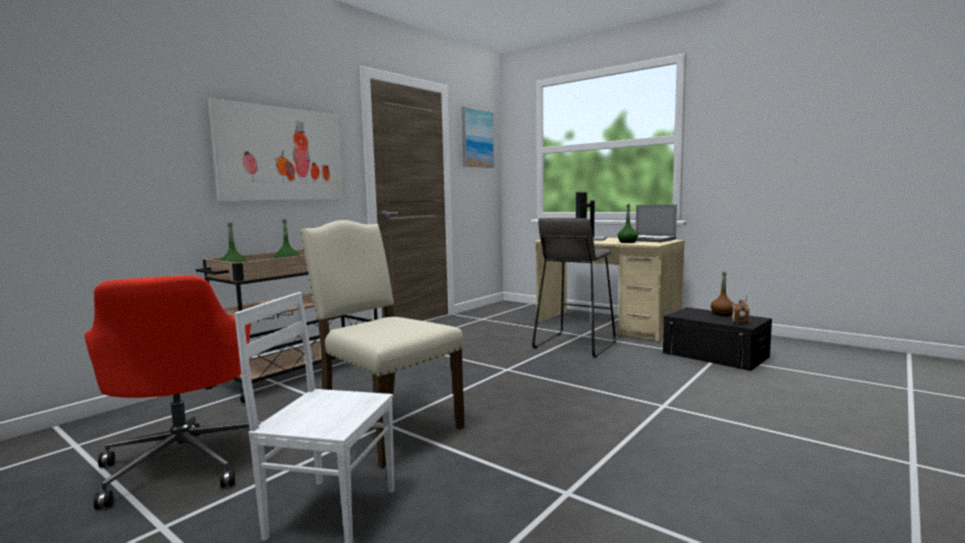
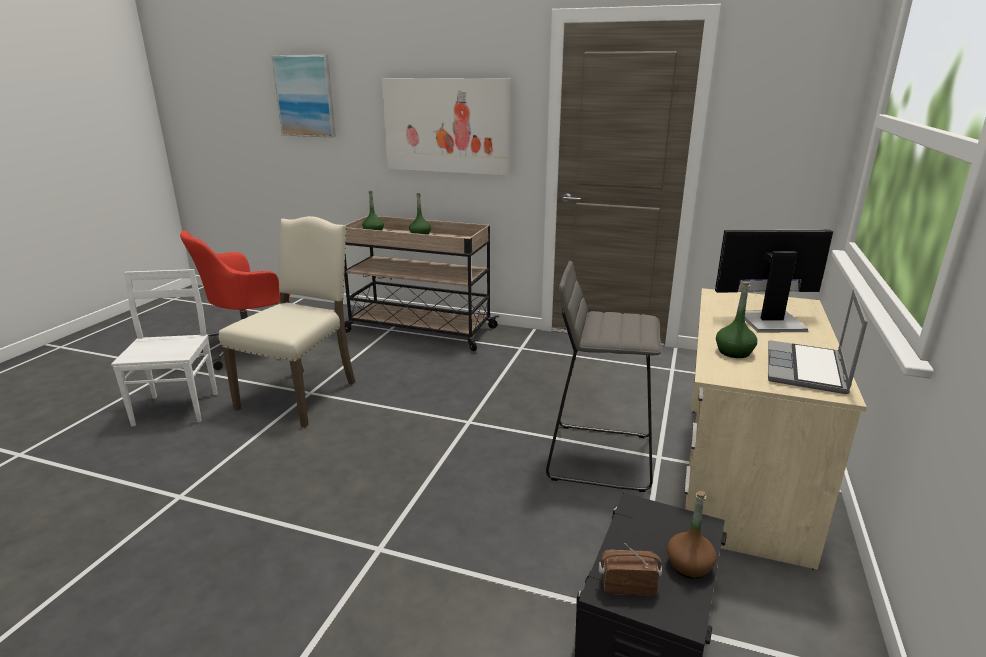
camera: 70 degrees right, 15 degrees up
(477, 138) = (786, 88): picture -> picture (305, 96)

